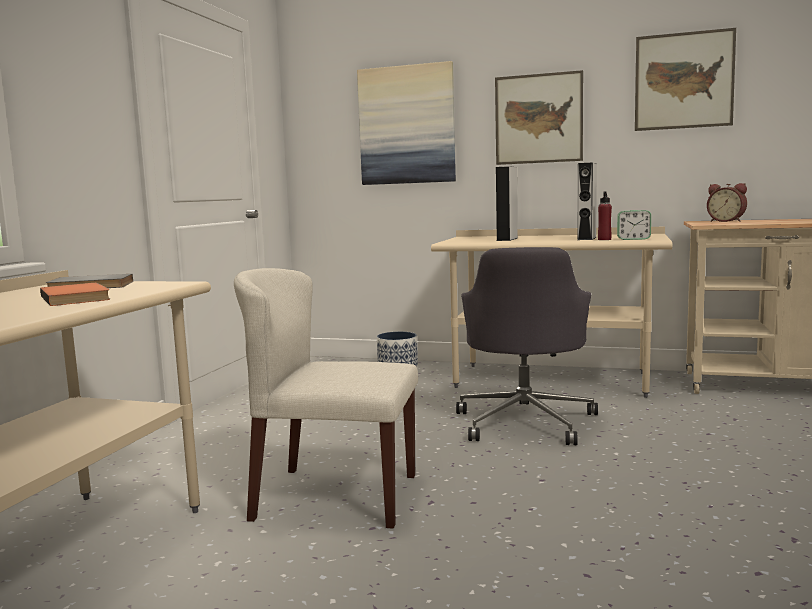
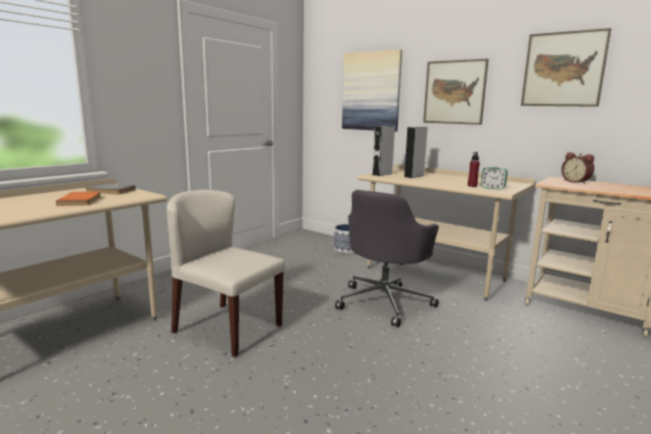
camera: 20 degrees right, 5 degrees up
(586, 238) = (464, 182): grey speaker -> grey speaker (382, 174)

